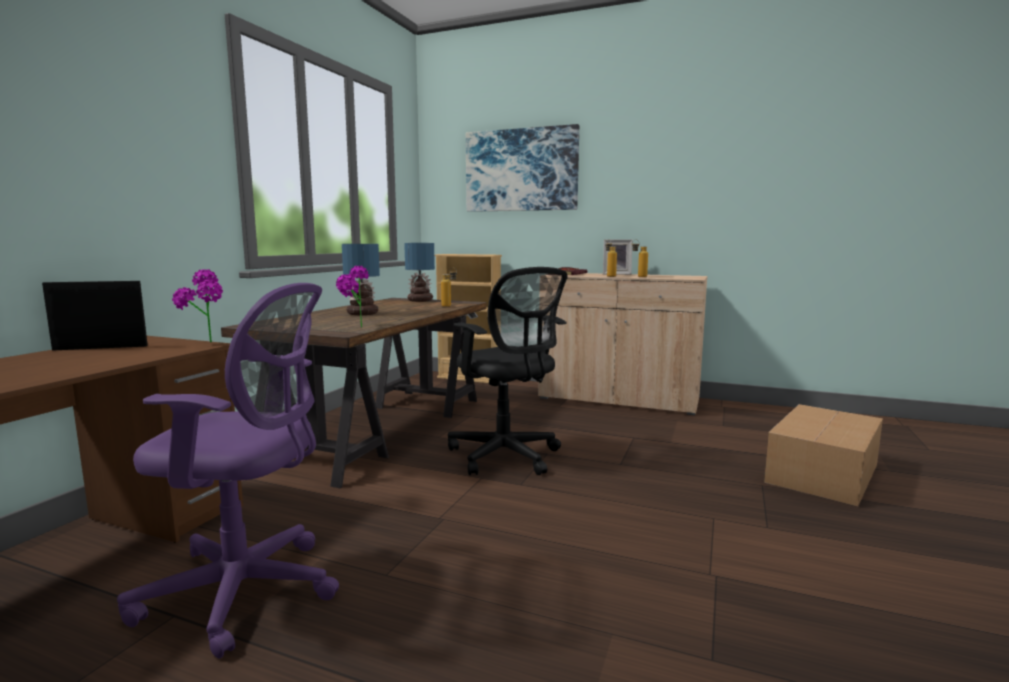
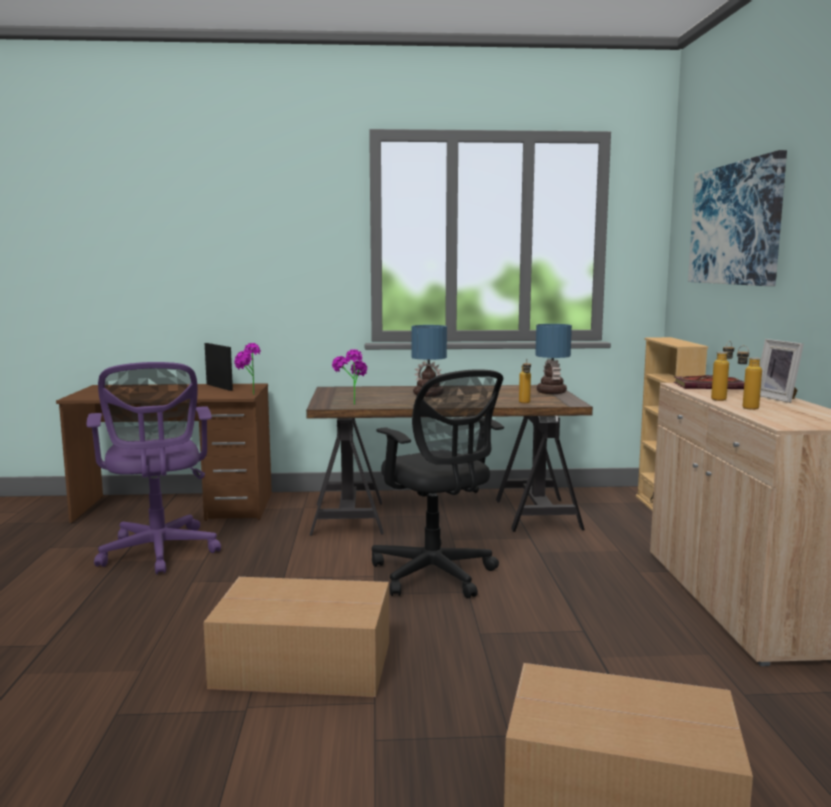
camera: 65 degrees right, 0 degrees up
(507, 456) = (436, 576): black office chair -> black office chair turned 60 degrees counterclockwise
(641, 535) = (305, 665): none -> cardboard box

